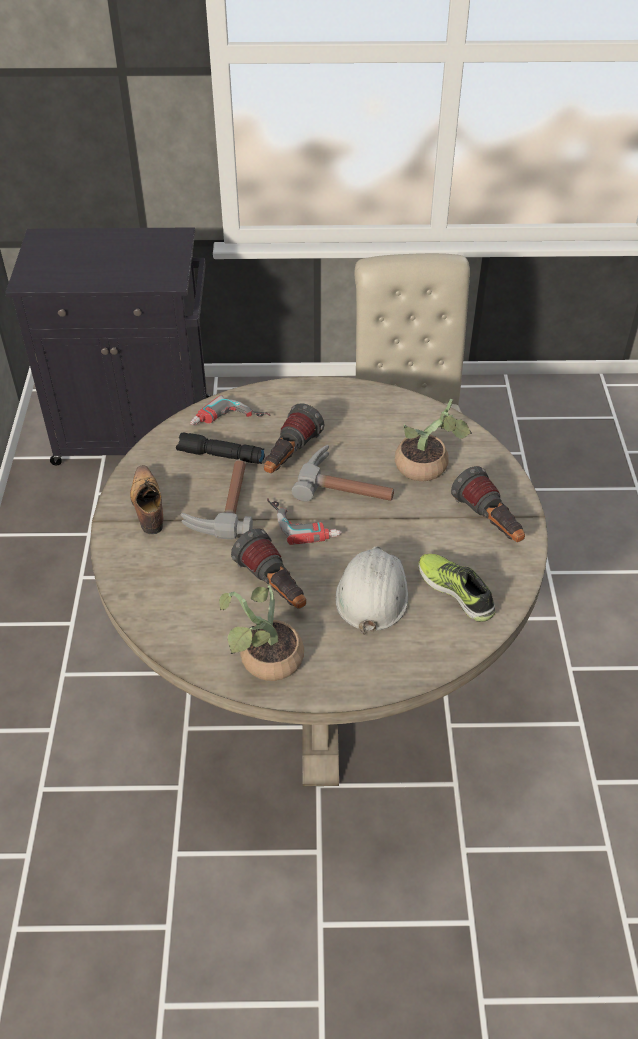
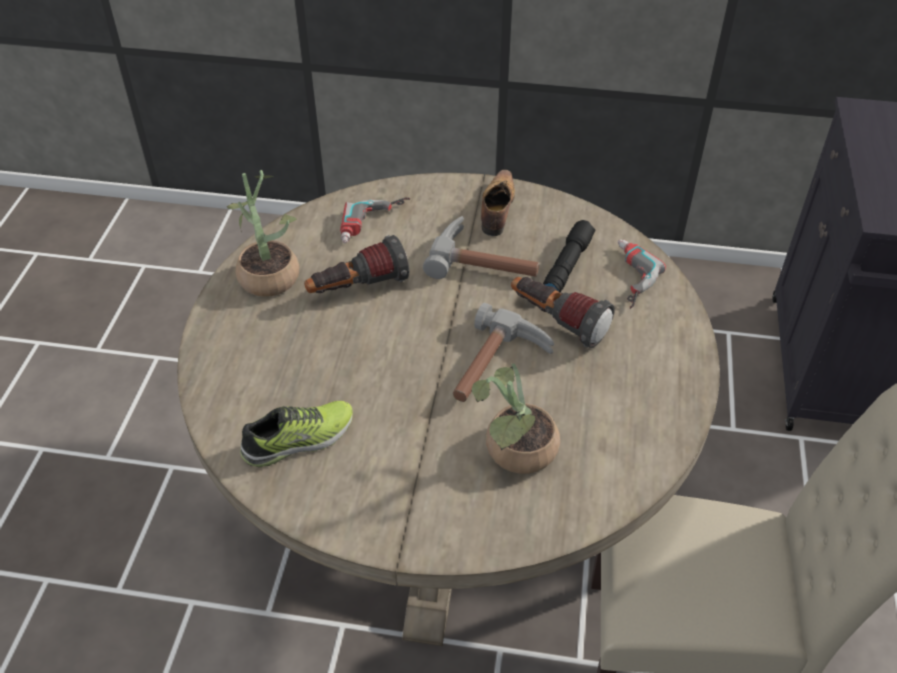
camera: 100 degrees right, 0 degrees up
(148, 505) = (497, 209): shoe -> shoe turned 75 degrees counterclockwise
(304, 521) = (446, 322): power drill -> power drill (375, 225)
(371, 593) = (322, 363): white hard hat -> none
(489, 523) = (399, 501): flashlight -> none

